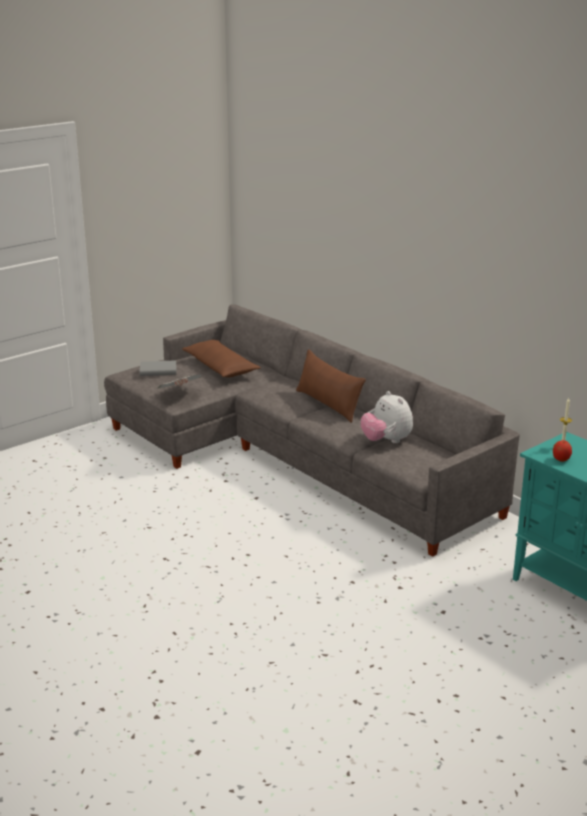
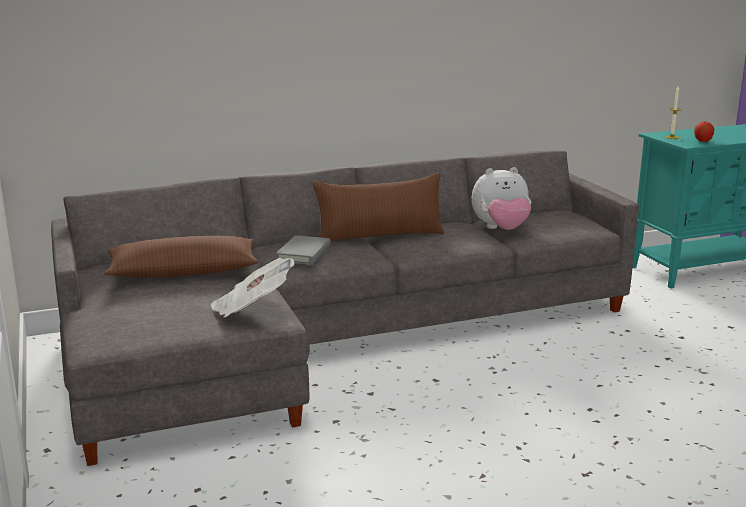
camera: 70 degrees left, 5 degrees down
(158, 371) = (139, 312): grey book -> grey book (304, 254)

